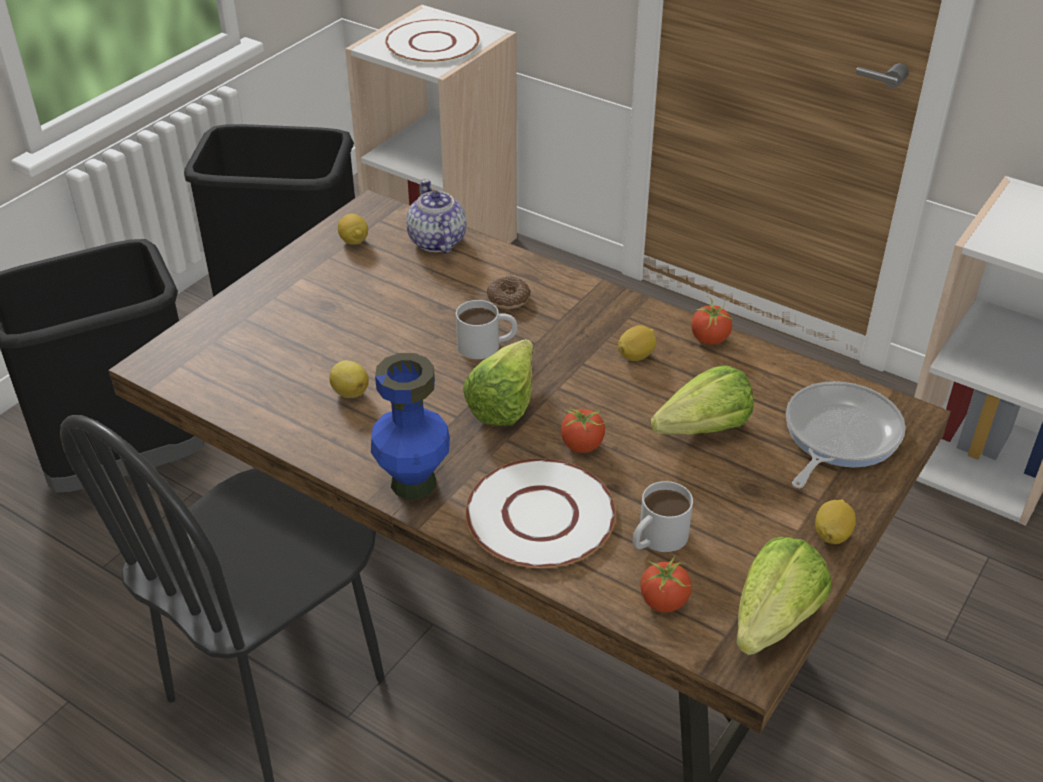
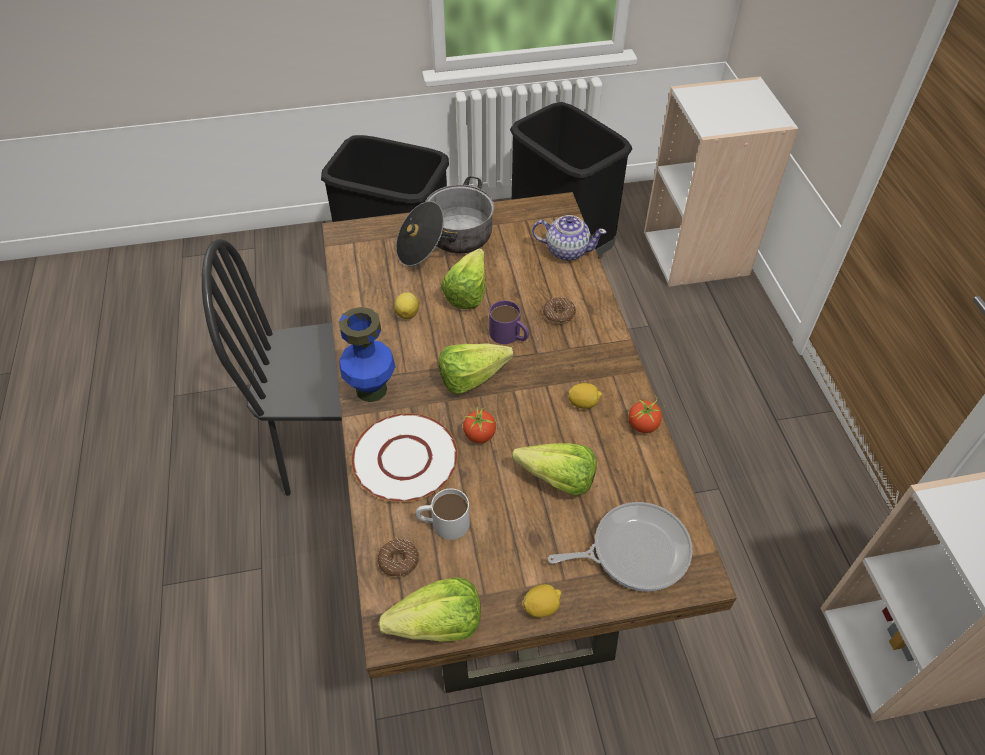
camera: 45 degrees right, 10 degrees up
(293, 303) = (446, 241): none -> cooking pot
(354, 241) = (523, 221): lemon -> none
(387, 330) = (471, 289): none -> lettuce
(432, 44) = (729, 110): white plate -> none
(436, 242) = (566, 250): teapot -> teapot turned 75 degrees clockwise
(487, 345) = (509, 335): white mug -> purple mug
(664, 601) = (399, 561): tomato -> donut

